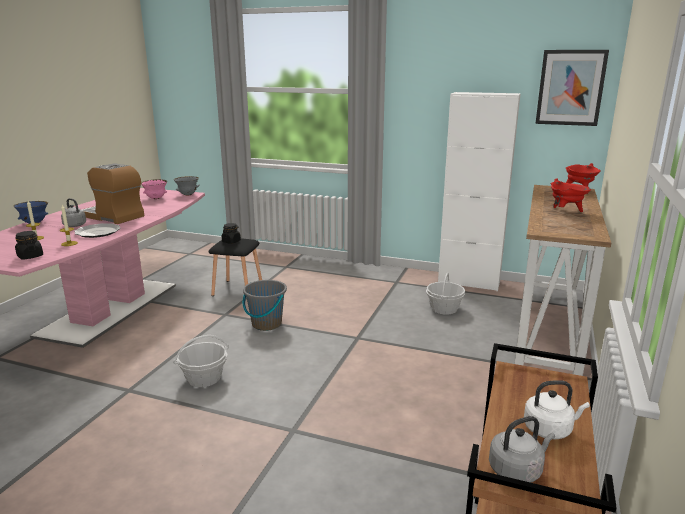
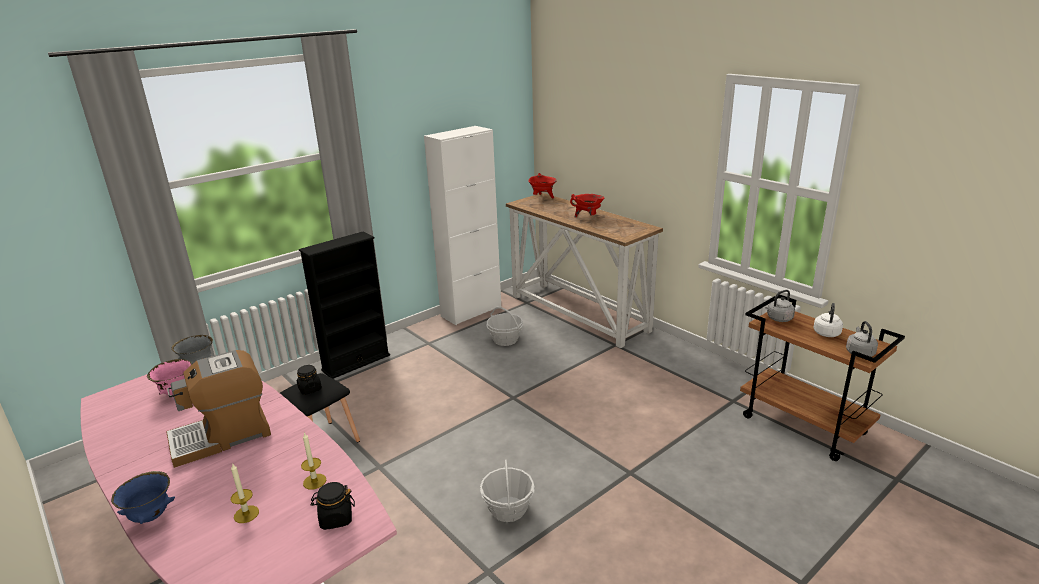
camera: 60 degrees left, 5 degrees up
(74, 225) = (220, 474): grey kettle -> grey kettle (778, 319)
(98, 232) = (290, 454): plate -> none
(266, 324) = (433, 443): grey bucket -> none
(339, 268) = (356, 362): none -> black bookcase
(570, 88) = (505, 113): picture -> none

